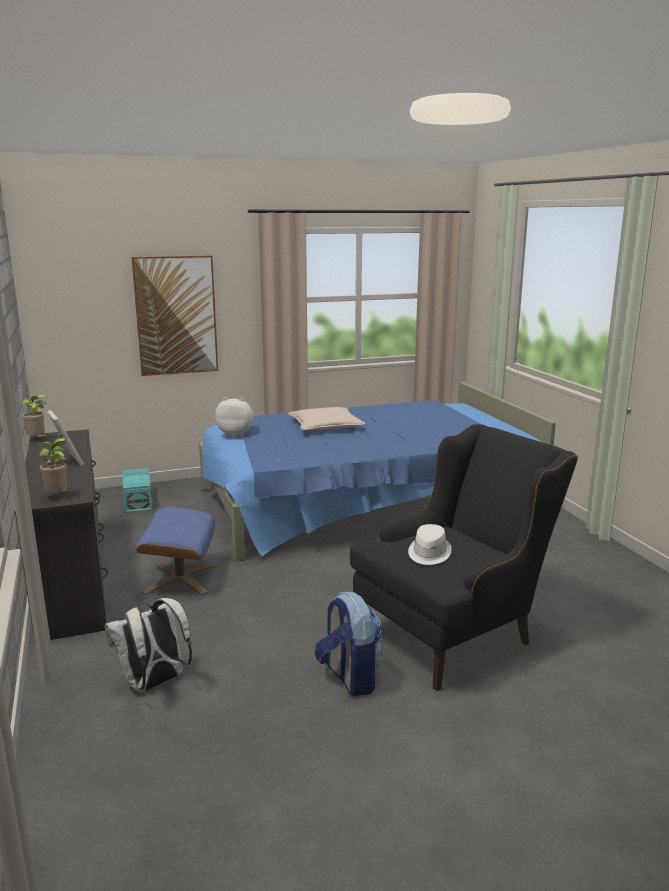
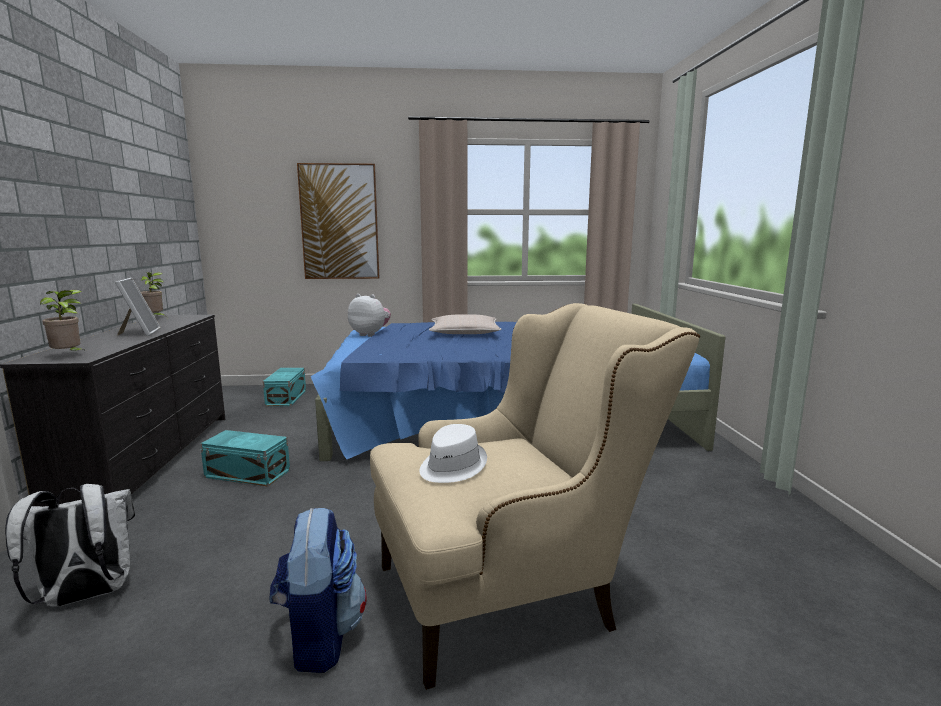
camera: 15 degrees right, 5 degrees down
(180, 579) = (247, 473): blue ottoman -> turquoise storage box
(455, 631) = (513, 589): black armchair -> beige armchair

